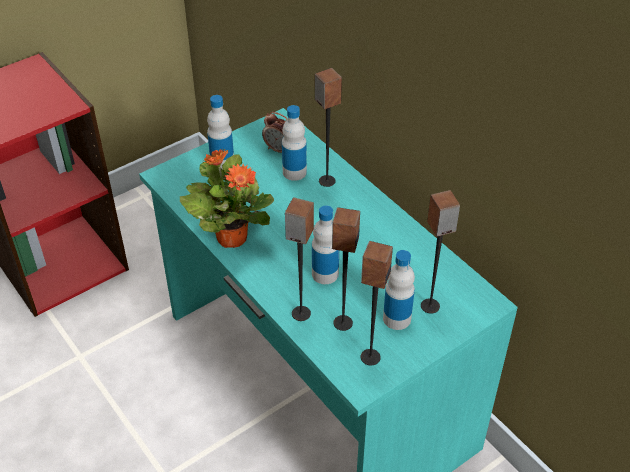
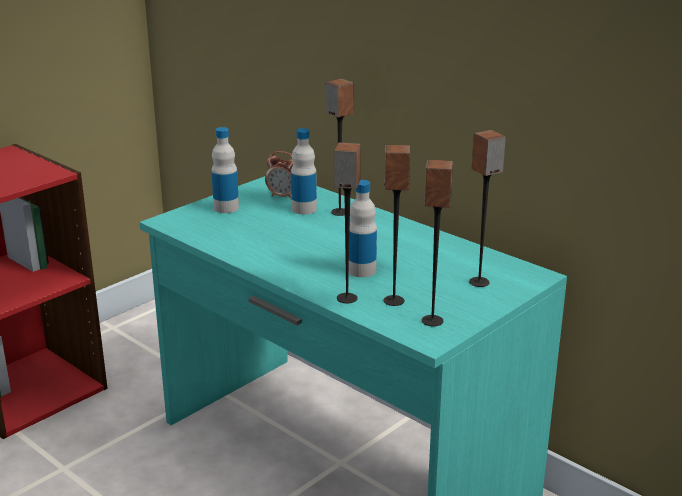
camera: 10 degrees left, 20 degrees down
(231, 237) = (253, 254): potted plant -> none
(397, 318) = (448, 293): bottle -> none

